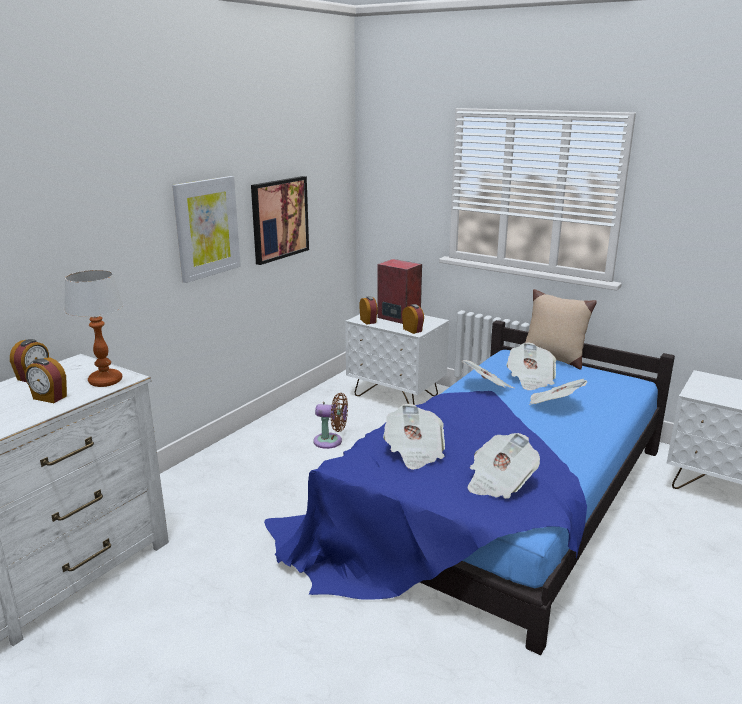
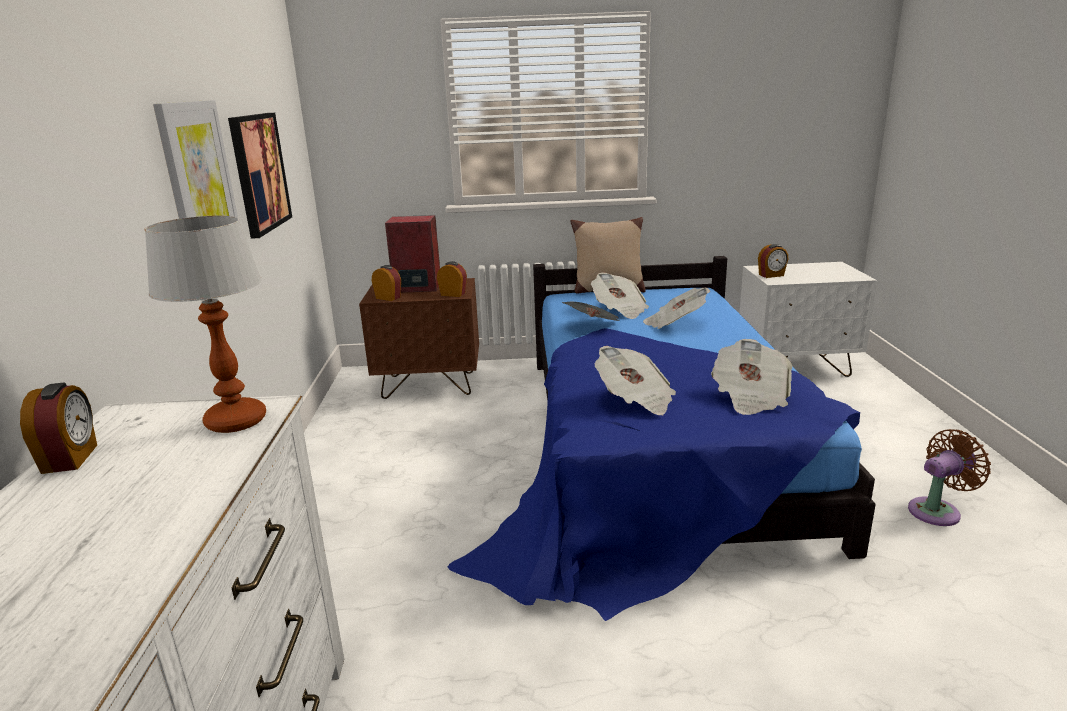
camera: 35 degrees left, 0 degrees up
(49, 398) = (170, 474): alarm clock -> alarm clock (771, 275)
(331, 441) = (414, 453): brown fan -> brown fan (937, 510)
(396, 396) = (430, 385): white nightstand -> brown nightstand

